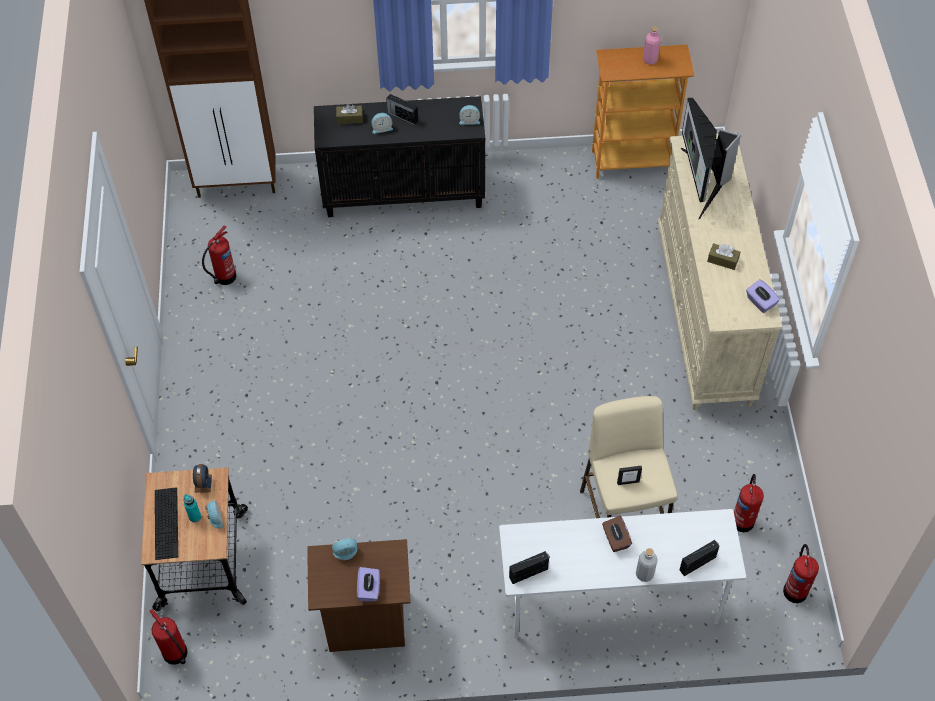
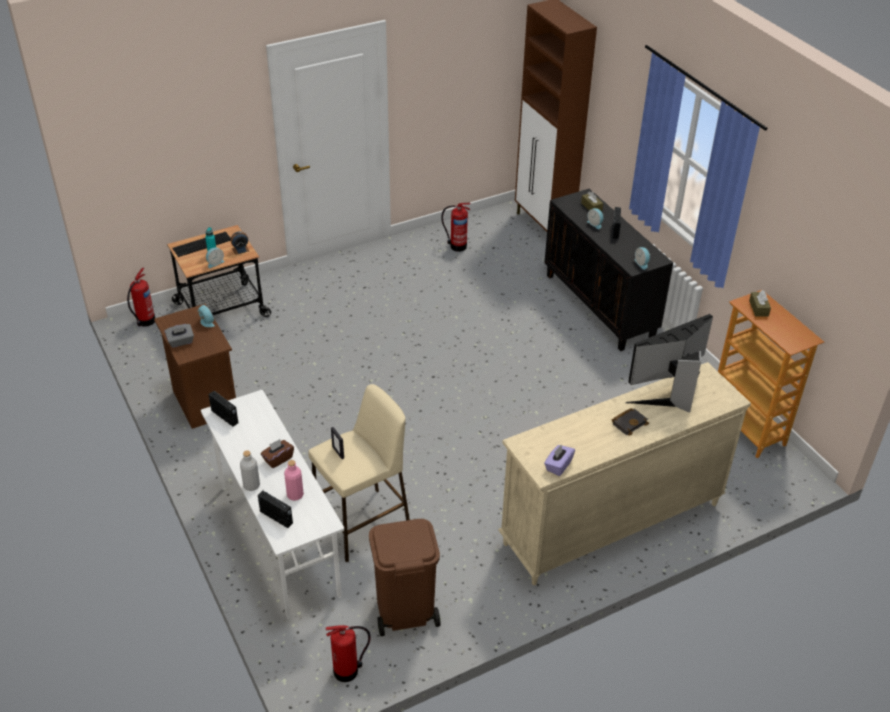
camera: 65 degrees right, 15 degrees down
(369, 589) = (181, 342): purple tissue box -> grey tissue box
(650, 60) = (781, 323): pink bottle -> pink bottle (295, 495)
(722, 260) = (589, 429): brown tissue box -> brown tissue box (758, 308)
(726, 228) = (629, 423): none -> black book
(743, 520) = (404, 611): fire extinguisher -> brown trash can

